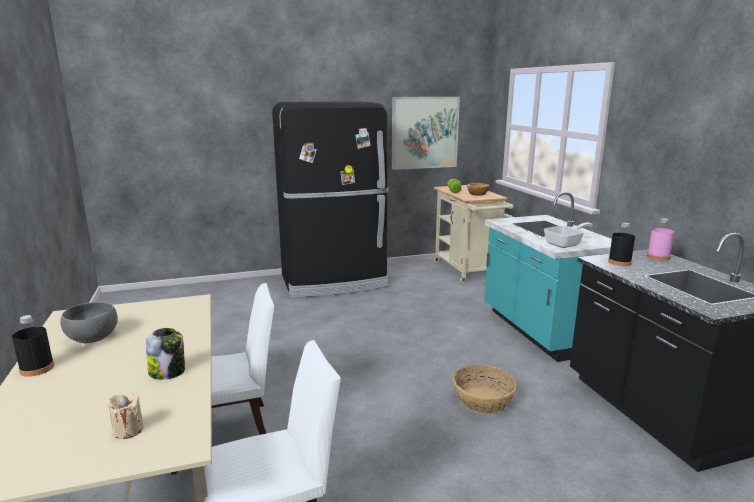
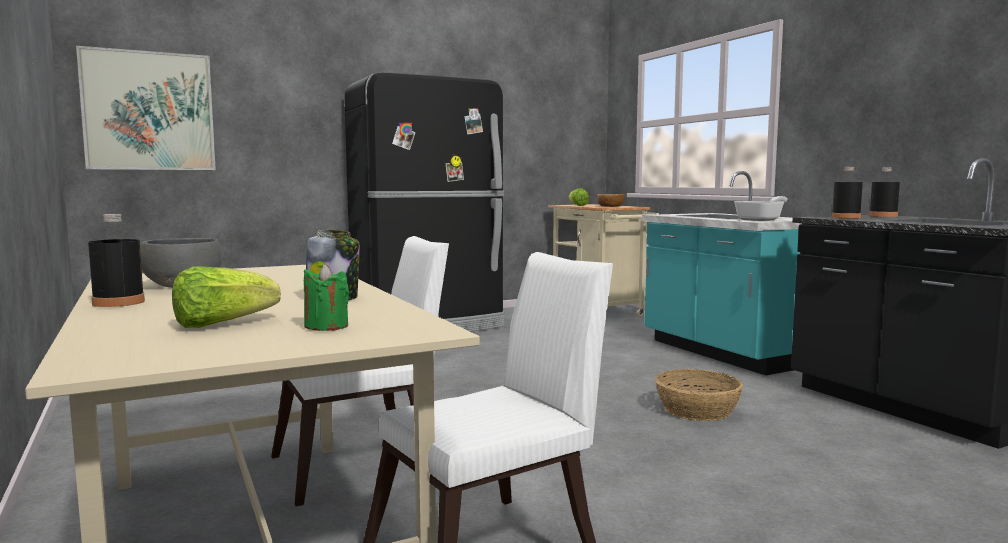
camera: 10 degrees left, 10 degrees down
(70, 418) = (222, 324): none -> lettuce
(128, 430) = (326, 326): beige candle -> green candle
(424, 133) = (534, 135): picture -> picture (149, 111)
(658, 257) = (883, 216): pink bottle -> black bottle

